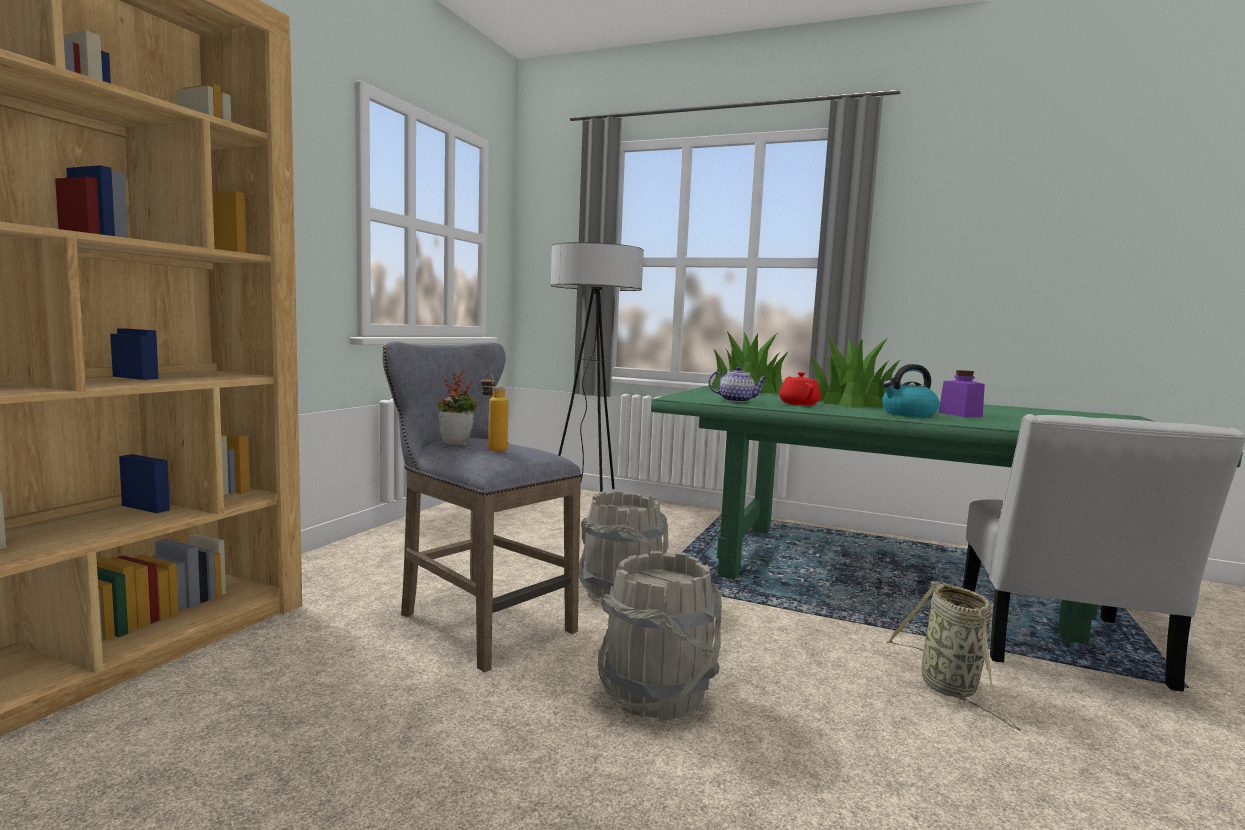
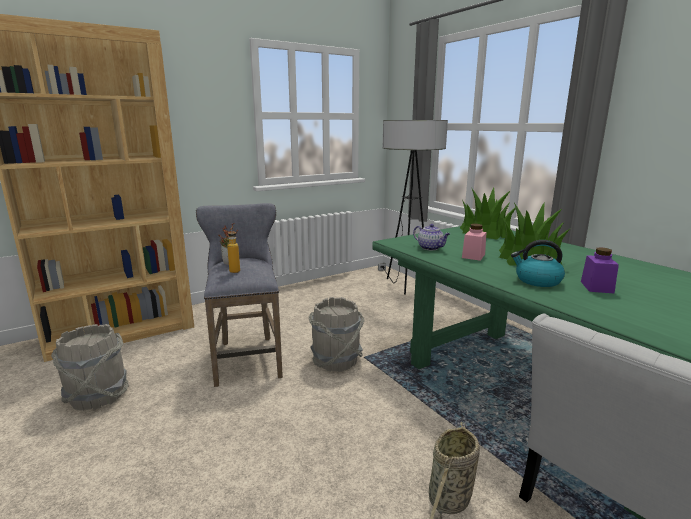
camera: 35 degrees right, 10 degrees up
(656, 694) = (269, 429): grey bucket -> grey bucket (98, 396)
(798, 403) = (473, 256): red teapot -> pink jar

